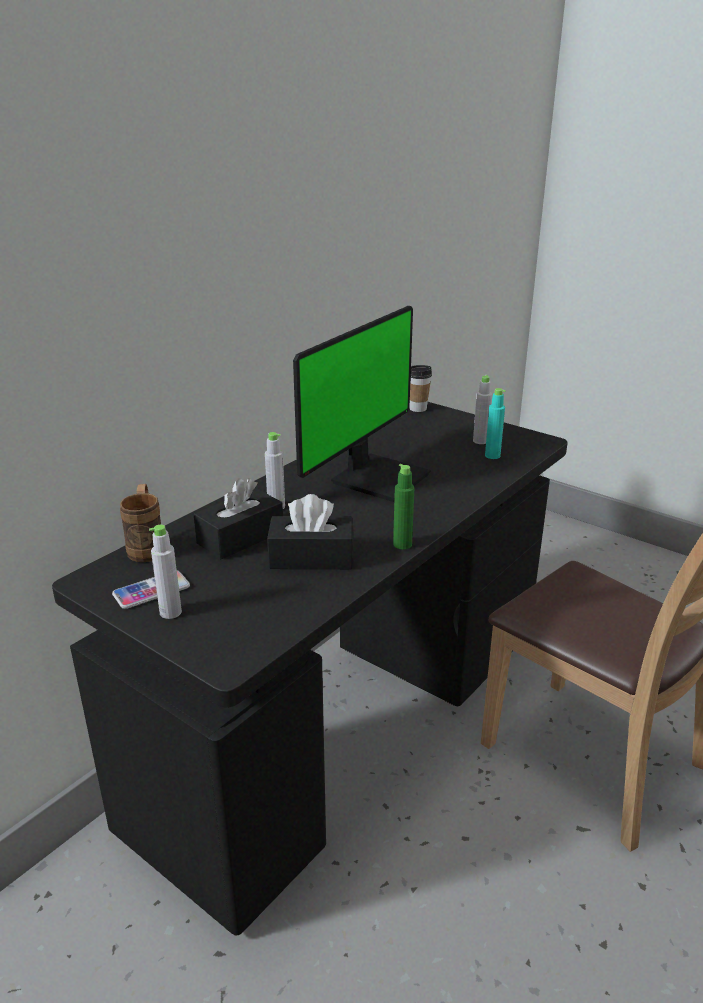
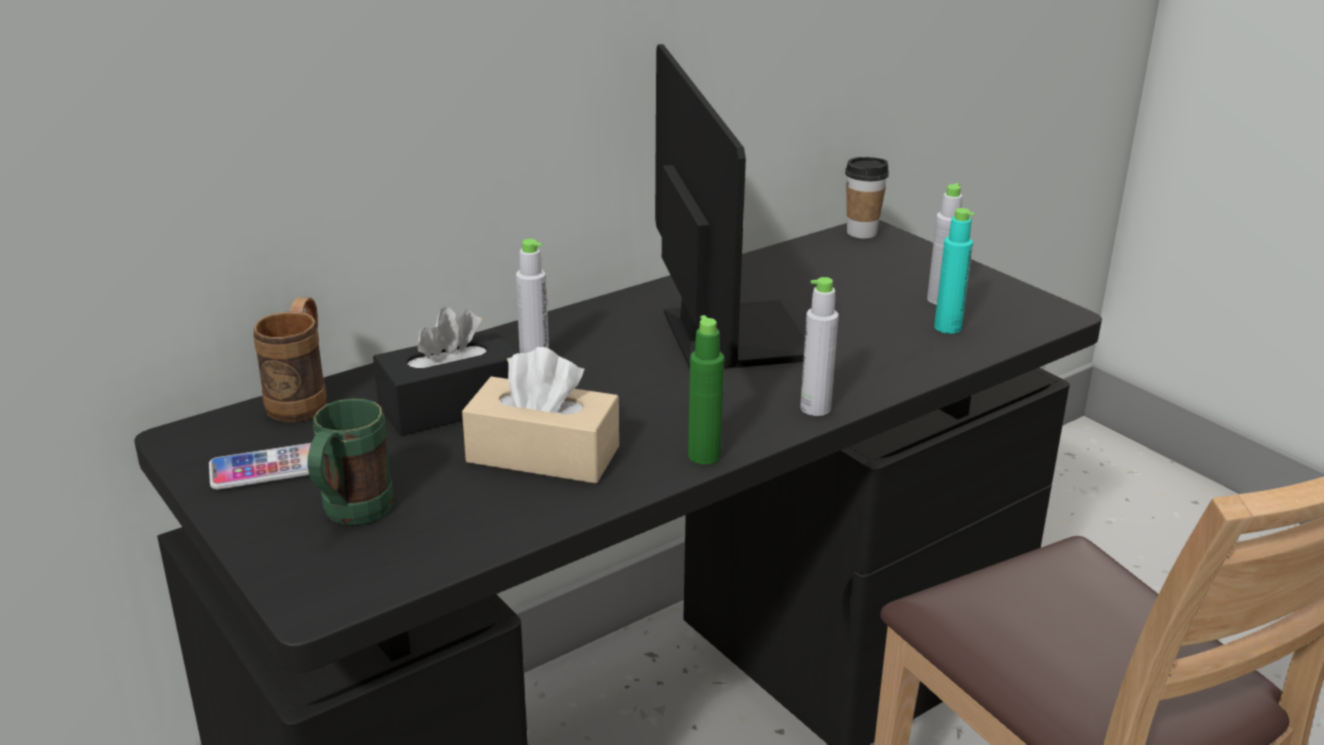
camera: 15 degrees right, 0 degrees up
(170, 612) = (278, 506): grey bottle -> grey bottle (815, 408)
(218, 611) = (350, 516): none -> green mug
(311, 557) = (543, 454): black tissue box -> beige tissue box
(377, 477) = (727, 338): monitor -> monitor turned 60 degrees counterclockwise

